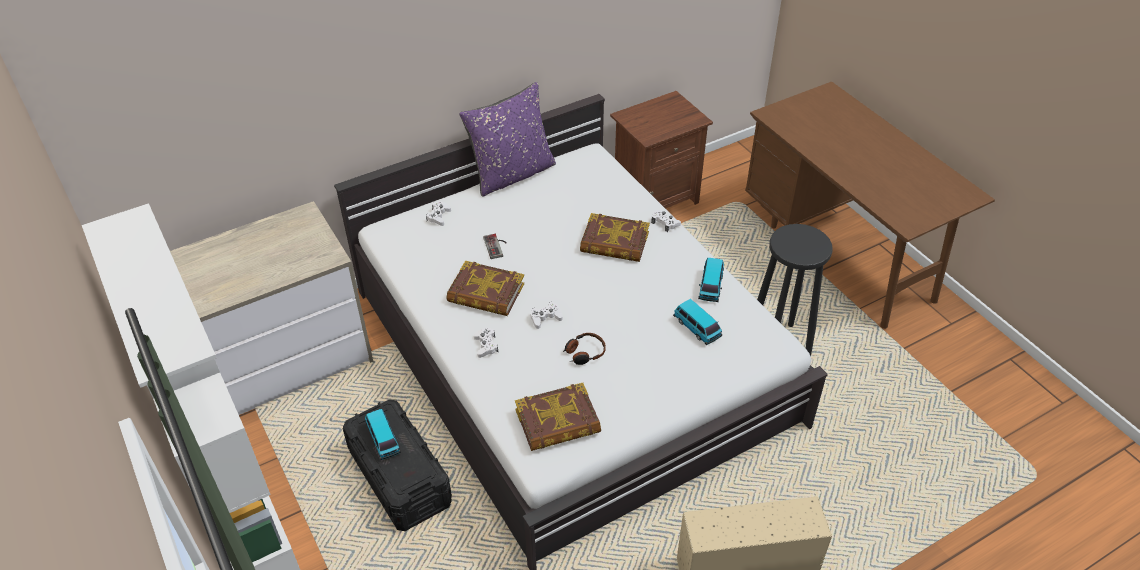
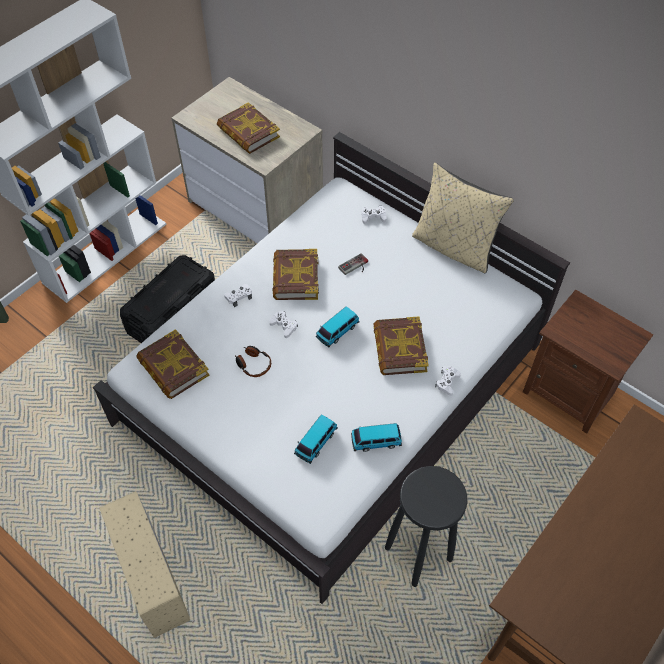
camera: 70 degrees right, 10 degrees up
(271, 259) = (248, 132): none -> book
(383, 439) = (172, 282): toy car -> toy car (337, 331)
(512, 174) = (454, 247): purple pillow -> beige pillow

